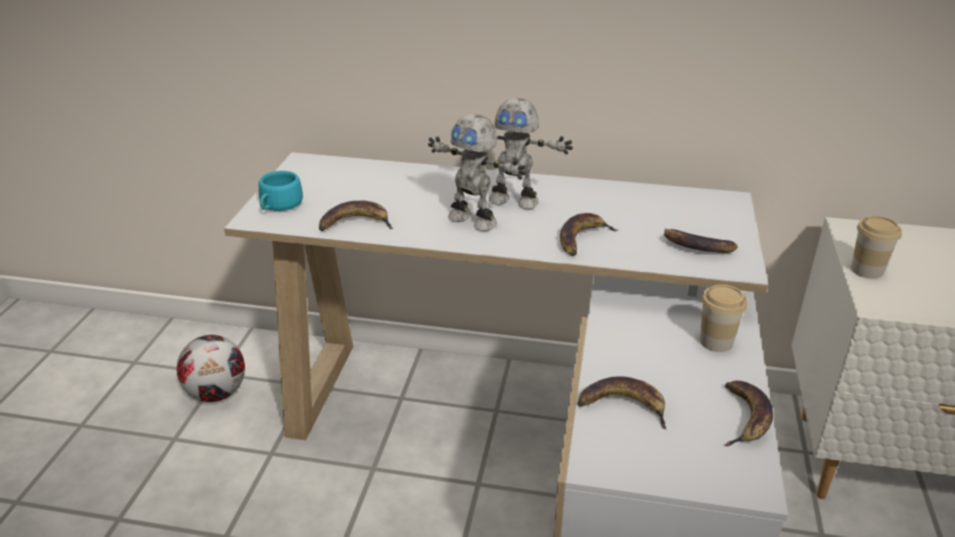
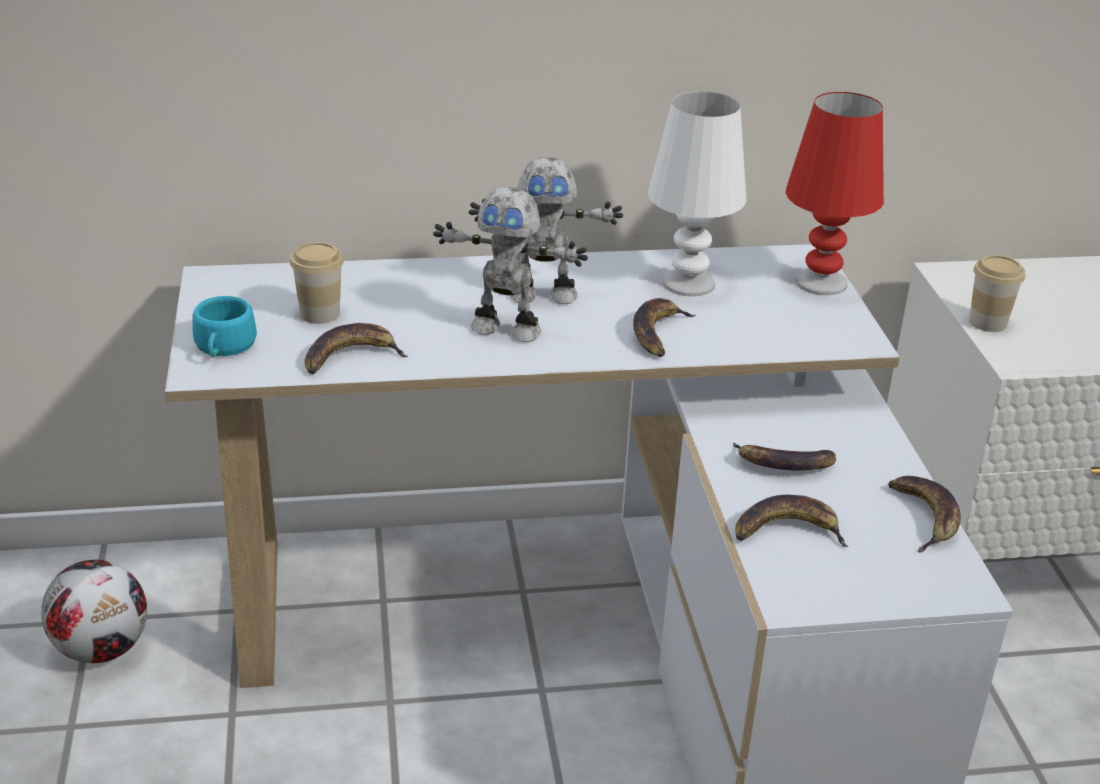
camera: 20 degrees left, 0 degrees up
(625, 207) = (687, 283): none -> white table lamp
(696, 247) = (797, 323): banana -> banana (783, 464)
(716, 341) = (853, 436): cup -> cup (320, 313)
(732, 220) = (821, 282): none -> red table lamp

